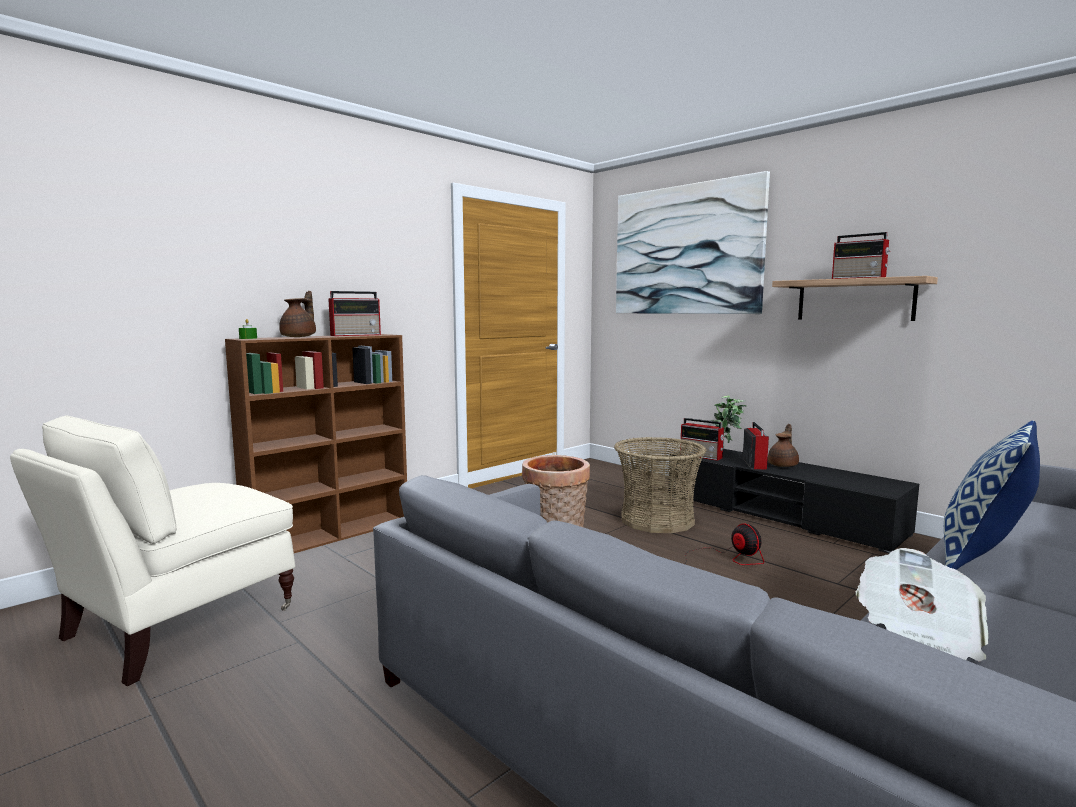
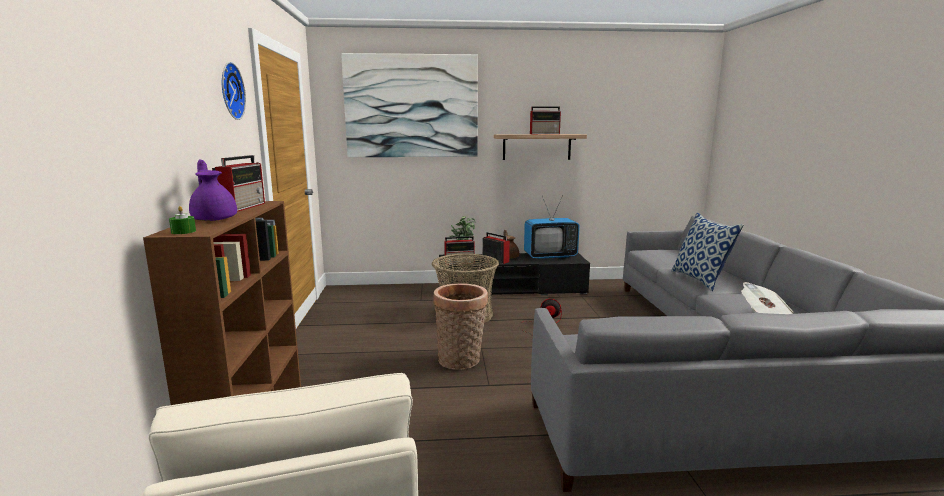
camera: 50 degrees left, 5 degrees up
(300, 337) = (215, 219): brown teapot -> purple teapot
(396, 239) = (229, 91): none -> wall clock
(850, 477) = (550, 256): none -> television

